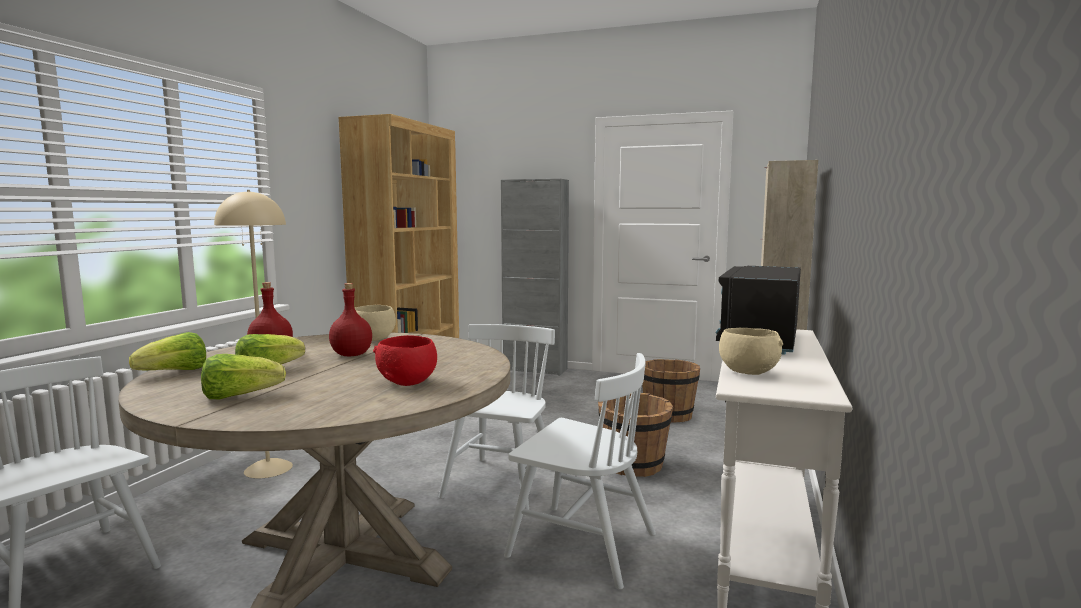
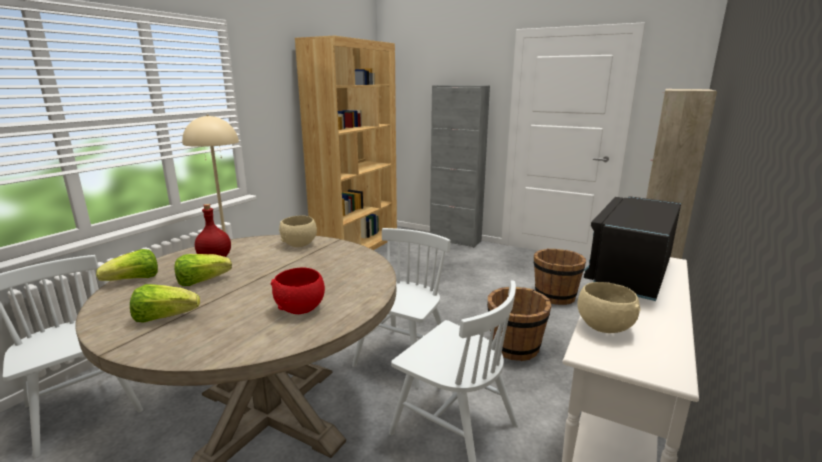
camera: 10 degrees right, 10 degrees up
(352, 355) = (274, 265): red bottle -> none

